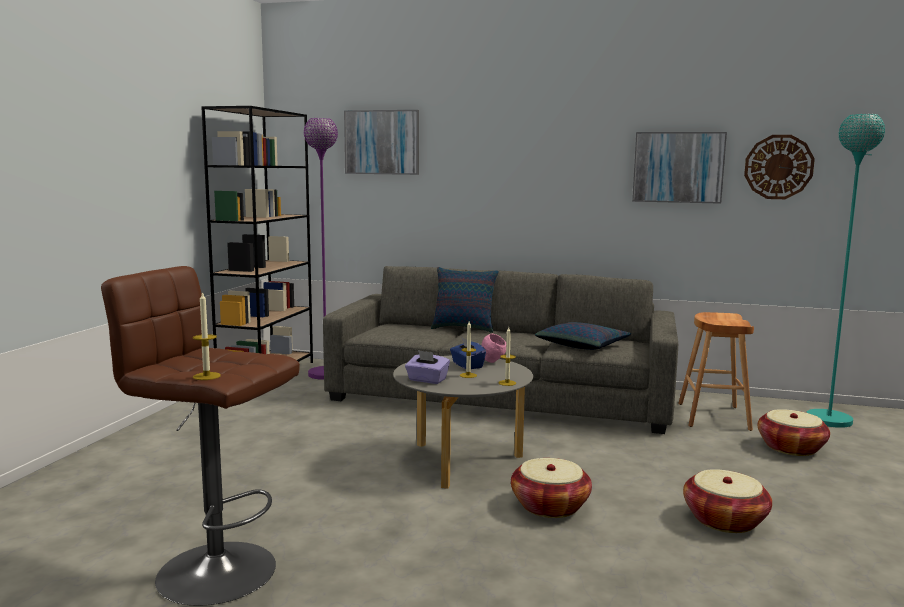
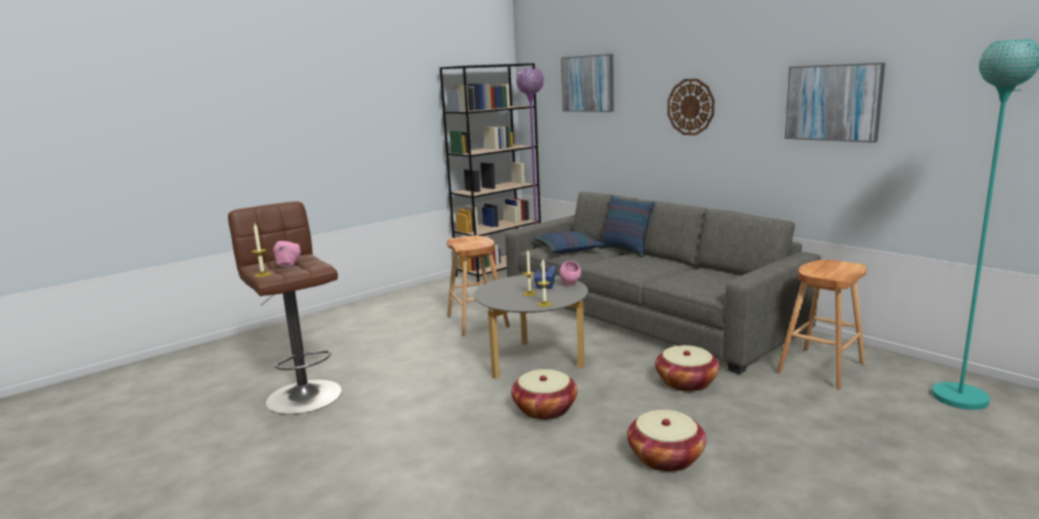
camera: 35 degrees right, 5 degrees up
(215, 363) = (288, 266): none -> pink bowl
(327, 432) = (477, 321): none -> brown stool
(427, 380) = (494, 293): purple tissue box -> none
(583, 345) = (693, 279): blue pillow -> blue pillow (568, 250)
(778, 167) = (945, 101): wall clock -> wall clock (690, 107)
(791, 448) = (853, 415): basket -> basket (686, 382)

